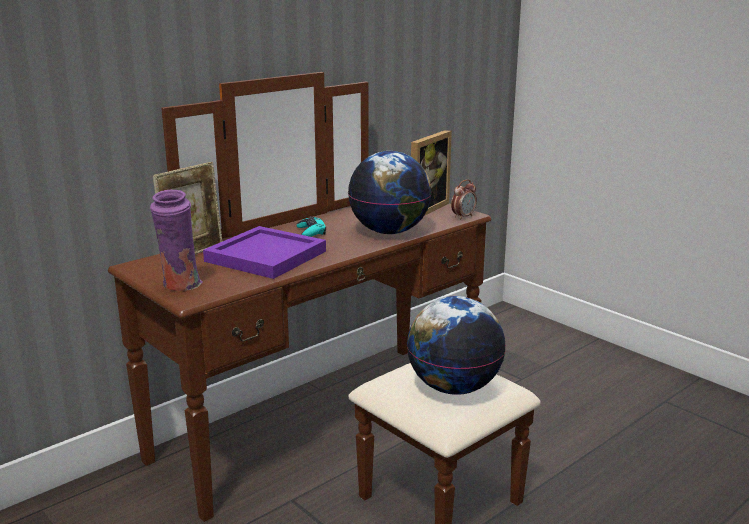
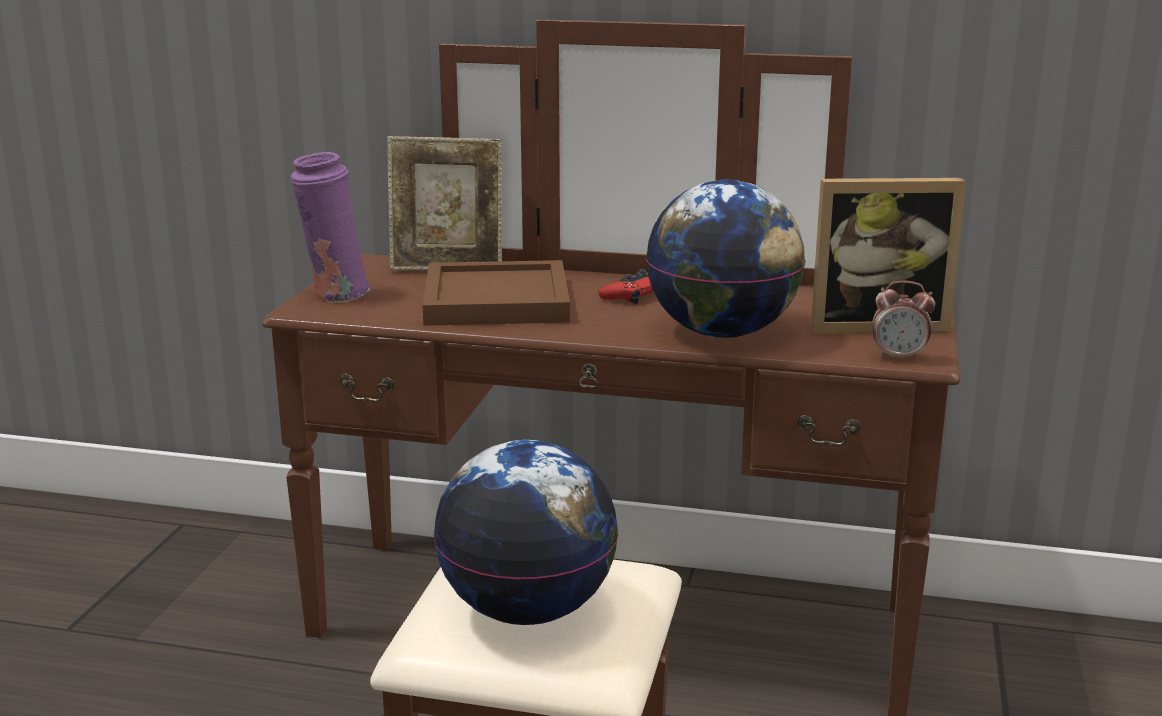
camera: 55 degrees right, 0 degrees up
(264, 256) = (494, 300): purple tray -> brown tray
(311, 232) = (633, 295): turquoise game controller -> red game controller

